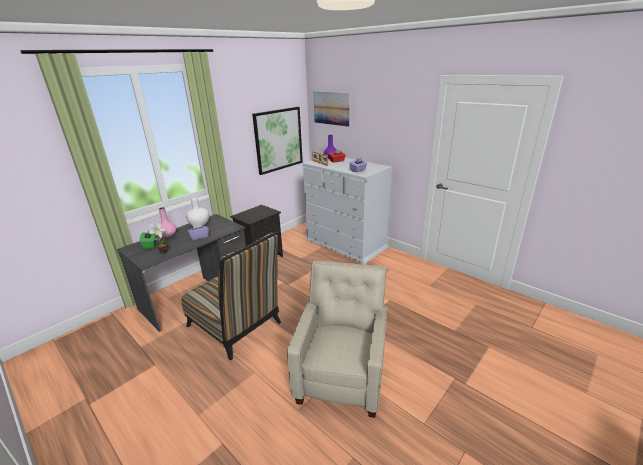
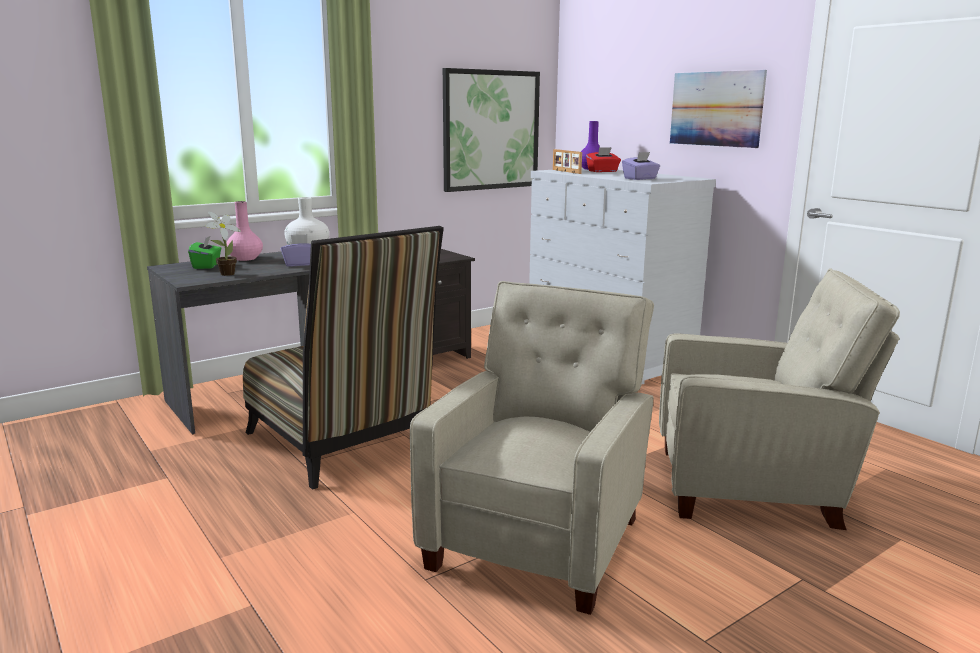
camera: 10 degrees right, 10 degrees down
(331, 108) = (602, 73): picture -> picture (716, 109)
(425, 325) = (753, 487): none -> beige armchair

